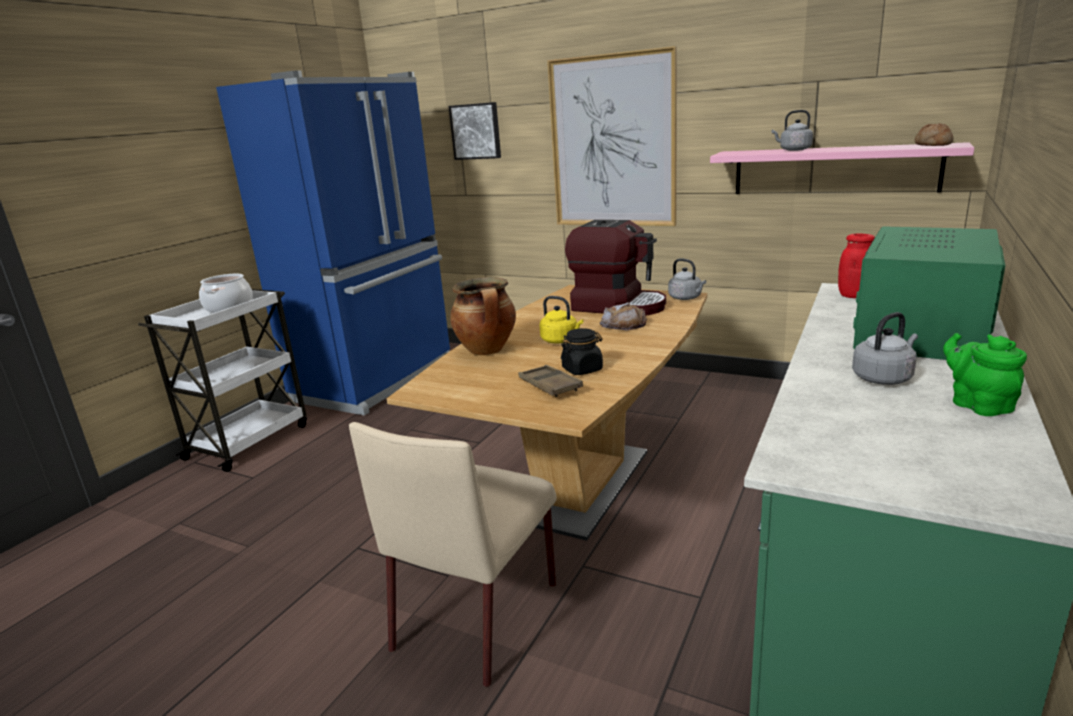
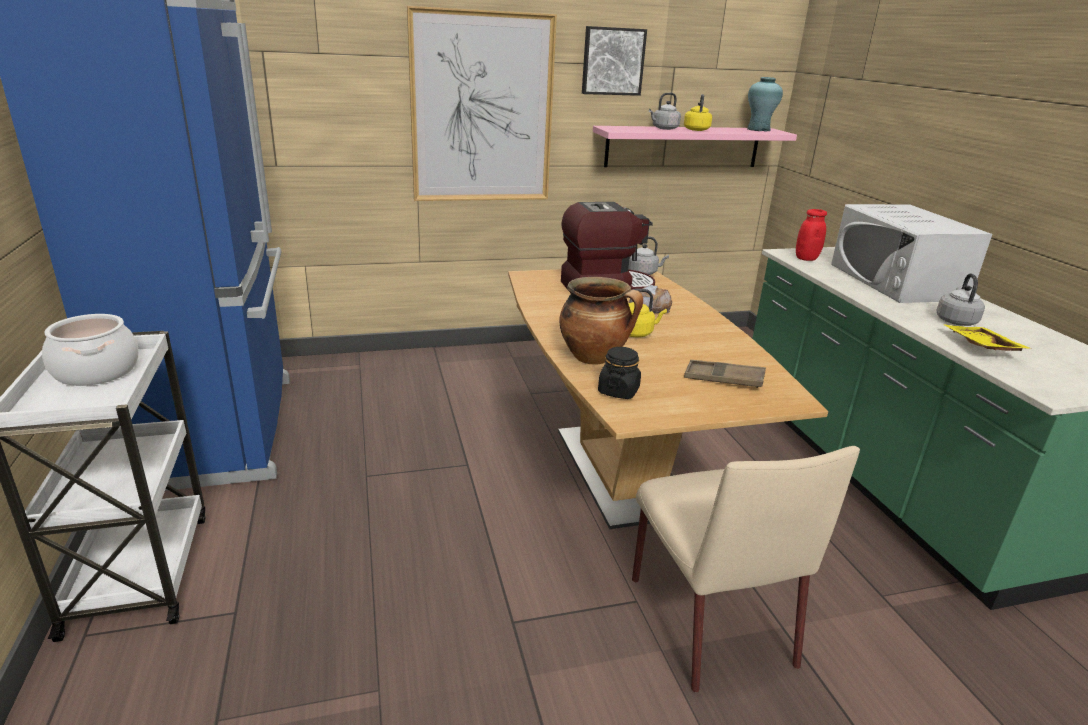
camera: 45 degrees left, 5 degrees up
(476, 131) = (297, 83): picture -> picture (612, 61)
(582, 369) = (714, 357): black jar -> black jar (618, 391)
(834, 149) = (696, 129): none -> yellow kettle
(834, 406) = (979, 346): none -> yellow tray
(921, 330) = (896, 281): green microwave -> white microwave
(932, 145) = (758, 129): bread -> turquoise vase
(977, 404) = (1023, 329): green teapot -> none

